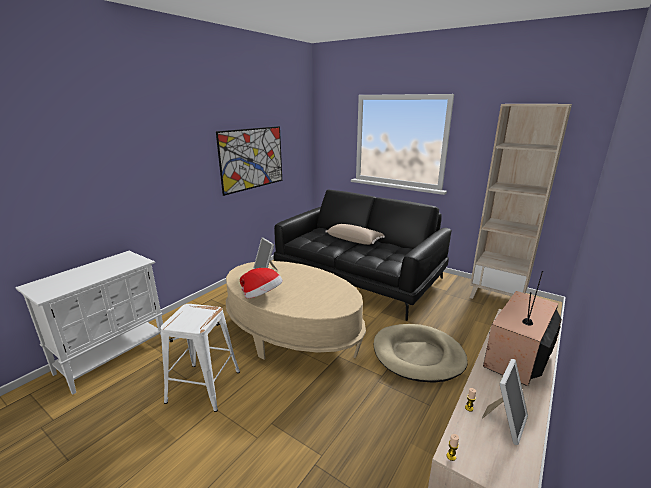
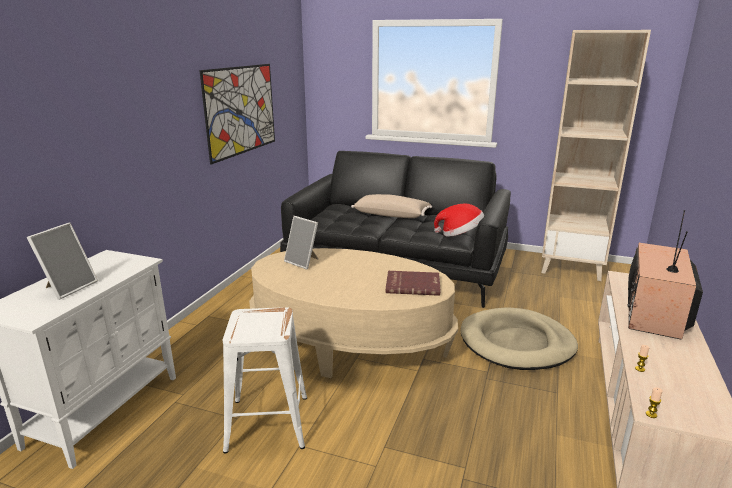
camera: 15 degrees left, 0 degrees up
(262, 296) = (322, 291): hat -> hat (460, 235)
(330, 300) = (413, 285): none -> red book
(505, 421) = (681, 374): picture frame -> picture frame (69, 287)

